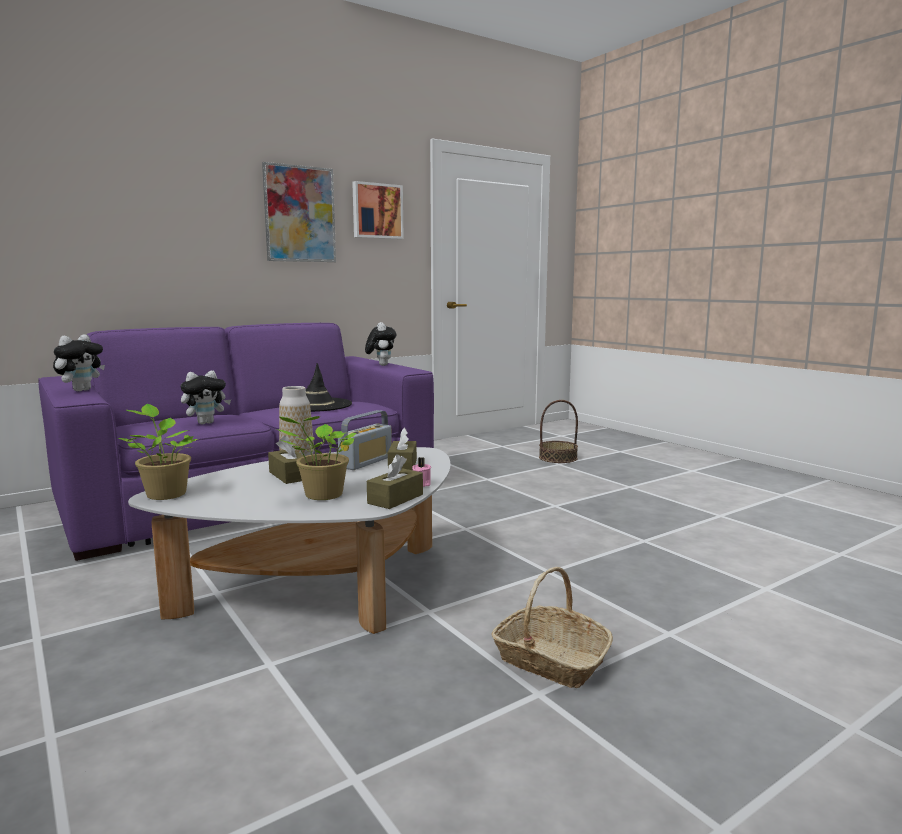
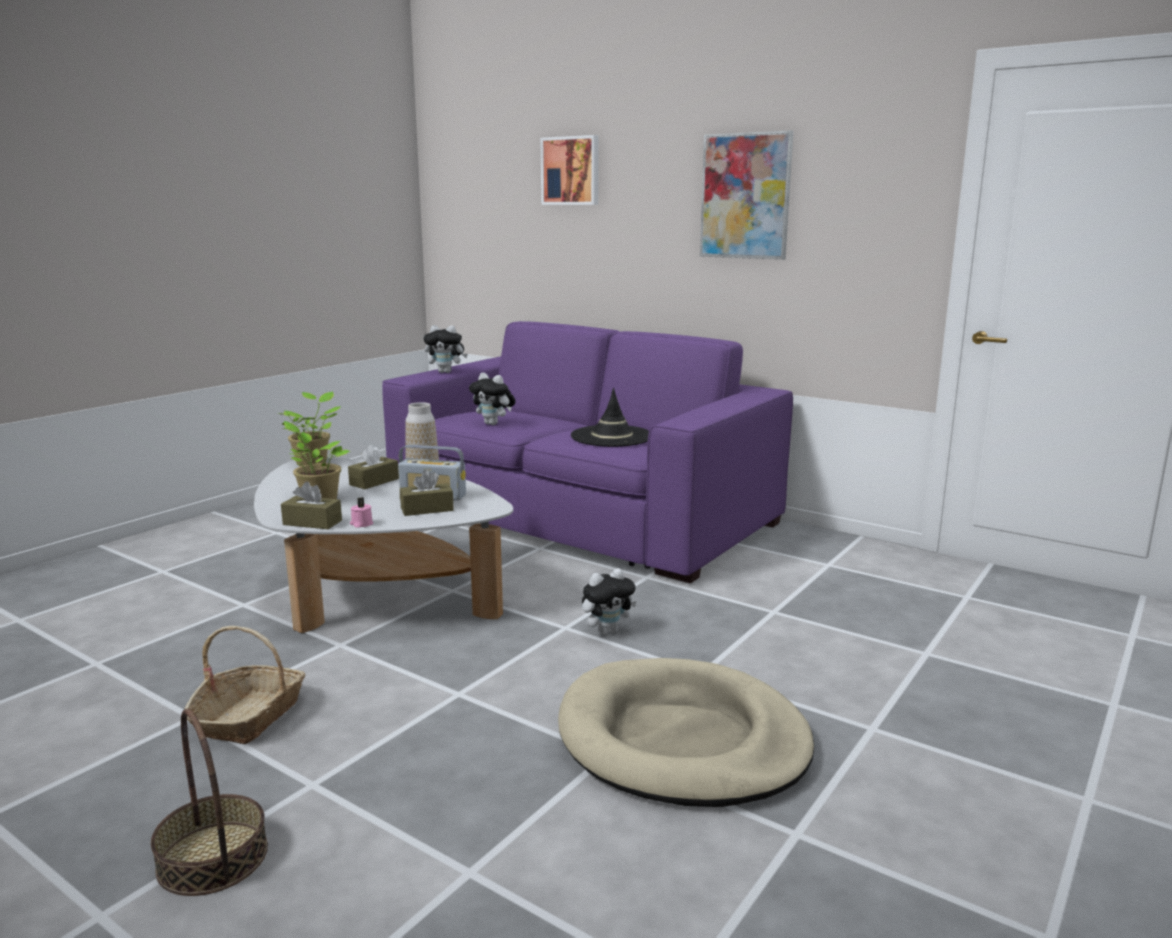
camera: 70 degrees right, 5 degrees up
(377, 211) = (858, 184): picture -> picture (571, 171)
(381, 365) = (713, 408): plush toy -> plush toy (607, 631)
(558, 458) = (964, 648): basket -> basket (213, 858)
(631, 522) = (682, 740): none -> beige dog bed

